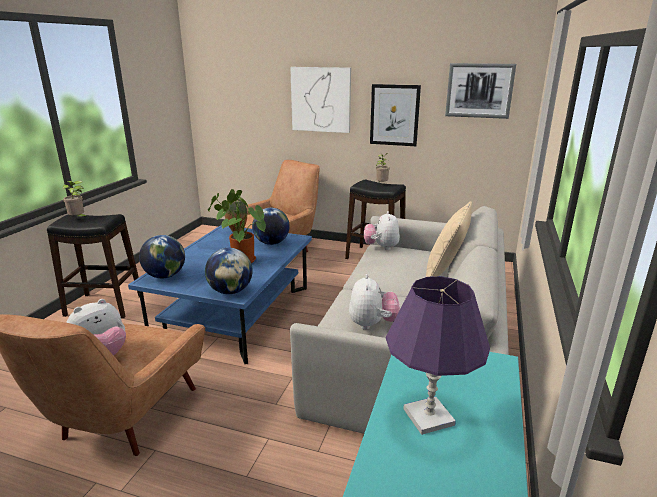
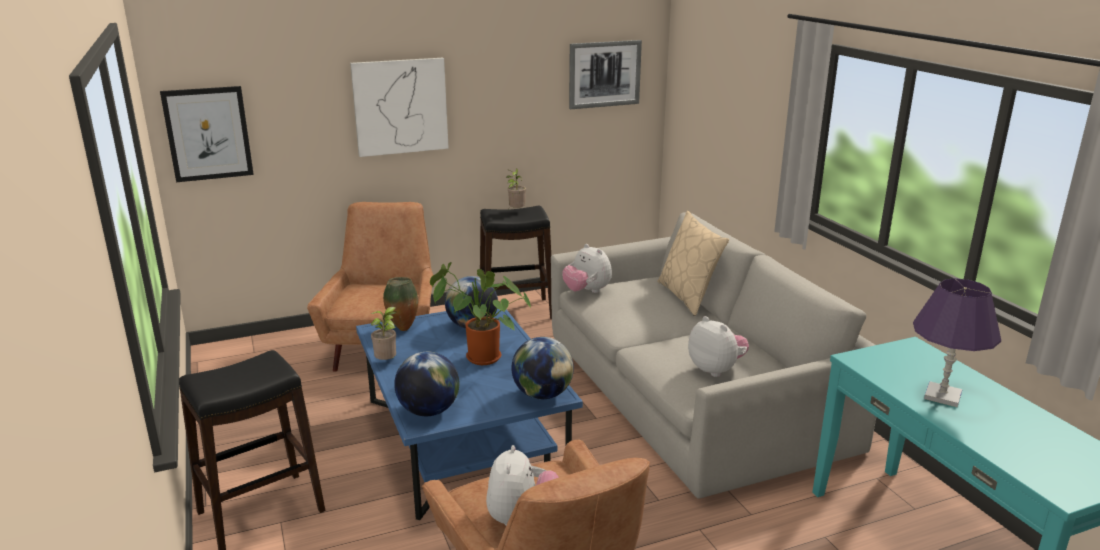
camera: 40 degrees left, 0 degrees up
(78, 219) = (223, 378): potted plant -> potted plant (387, 362)
(394, 115) = (506, 115): picture -> picture (208, 133)

